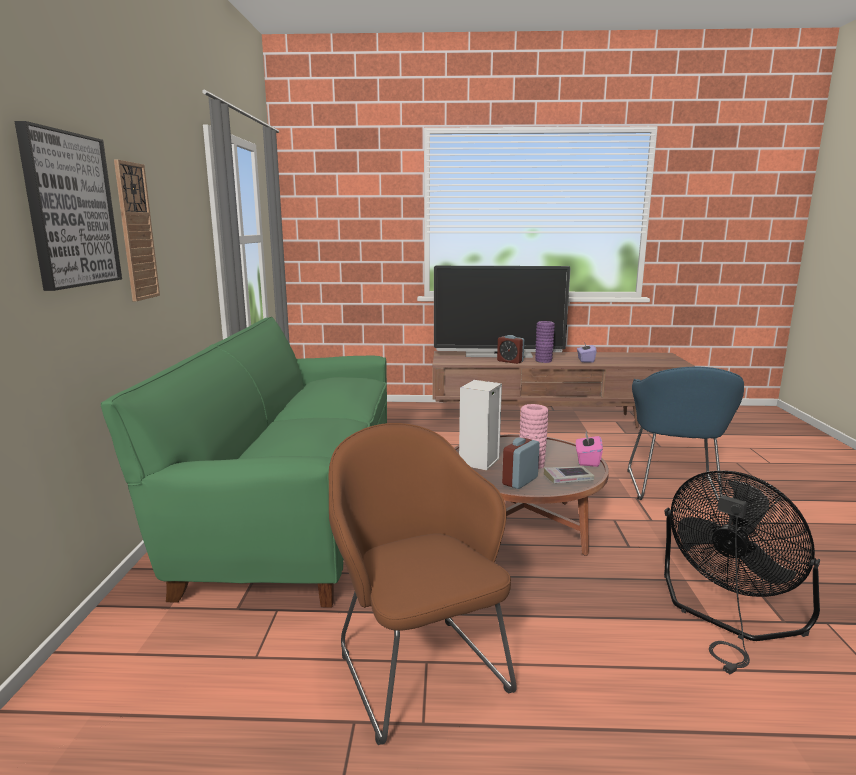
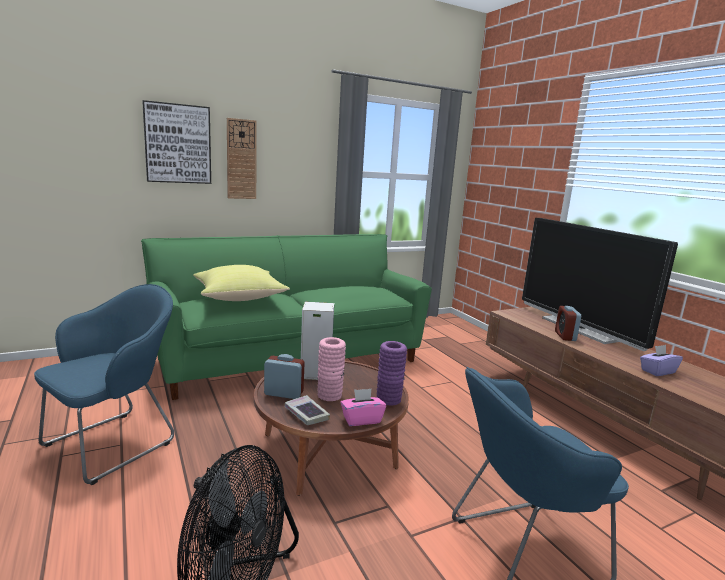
camera: 60 degrees right, 0 degrees up
(299, 434) = (240, 298): none -> yellow pillow
(417, 666) = (116, 442): brown armchair -> blue armchair
(543, 361) = (602, 350): purple vase -> purple vase (389, 399)

